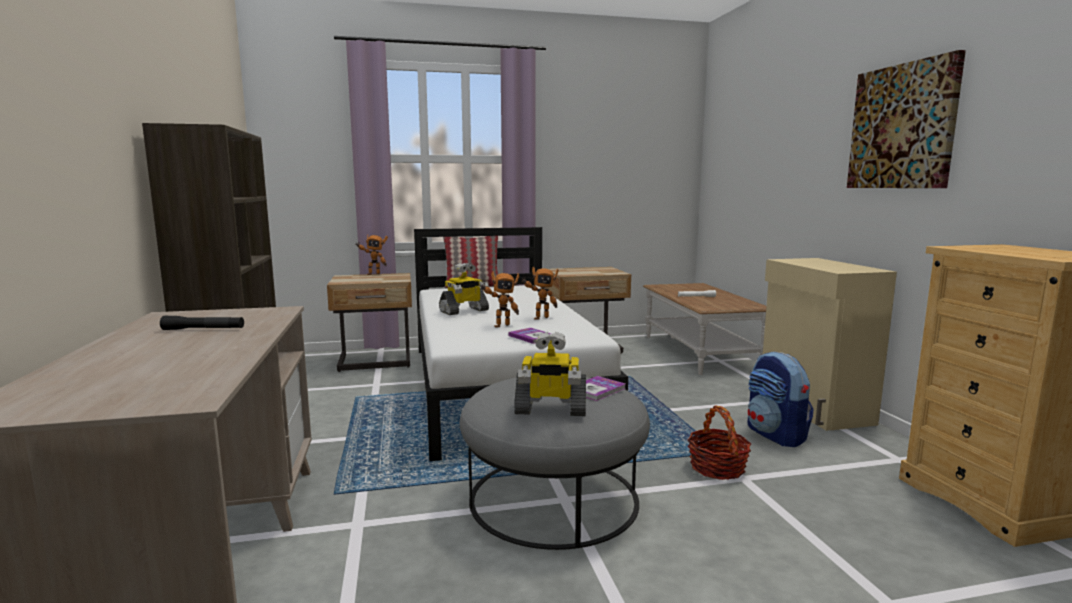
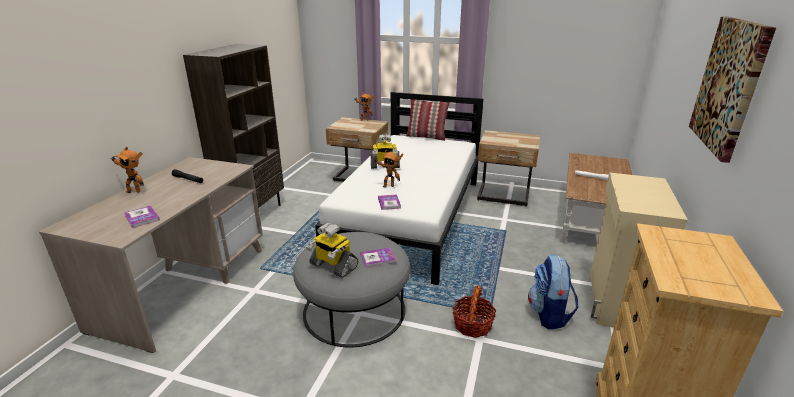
camera: 30 degrees right, 15 degrees up
(188, 374) = (142, 217): none -> book
(540, 318) = (422, 183): toy robot -> toy robot (134, 191)

